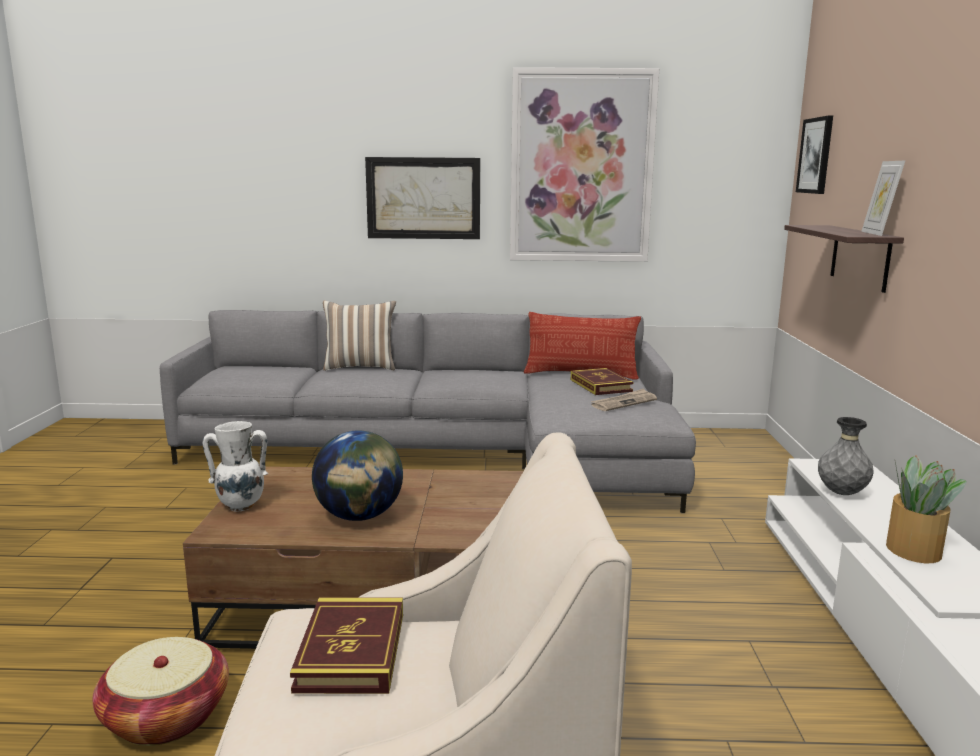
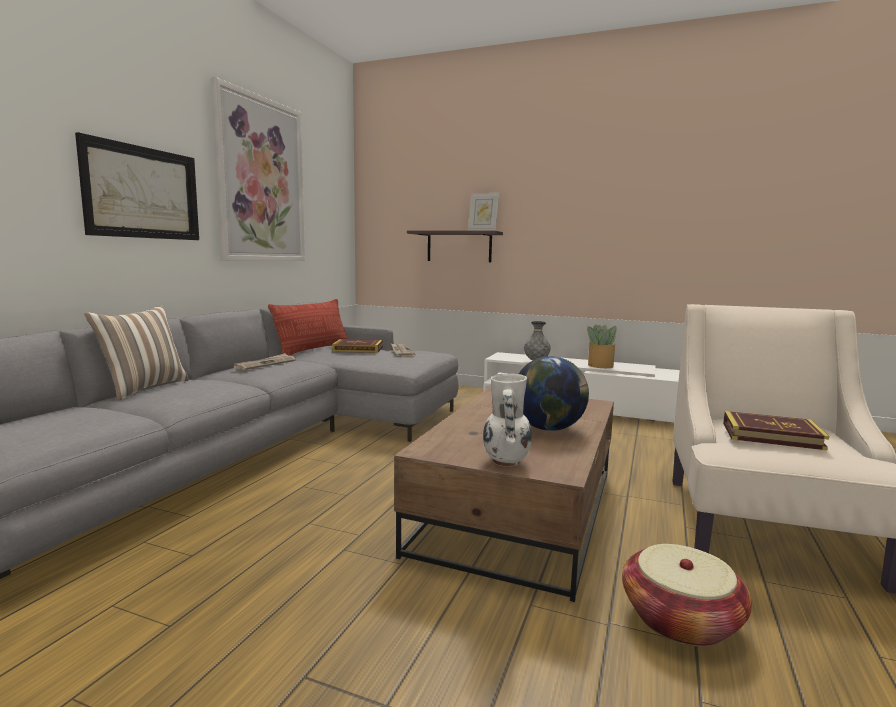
camera: 70 degrees left, 5 degrees down
(472, 373) = (265, 364): none -> newspaper
(816, 155) = (387, 191): picture -> none

